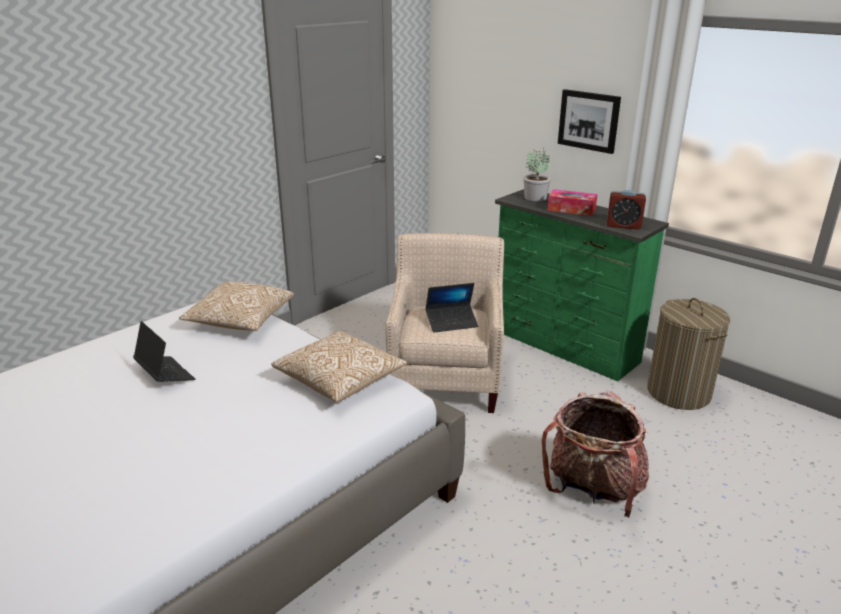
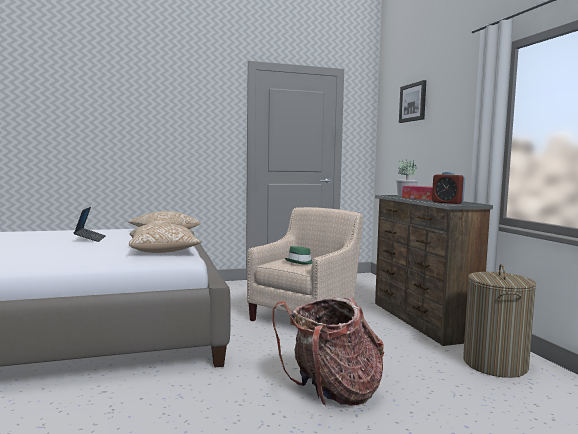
camera: 30 degrees right, 20 degrees down
(451, 323) = (300, 262): laptop -> green hat
(563, 347) = (420, 321): green dresser -> brown dresser
(589, 120) = (454, 141): picture -> picture (413, 102)

